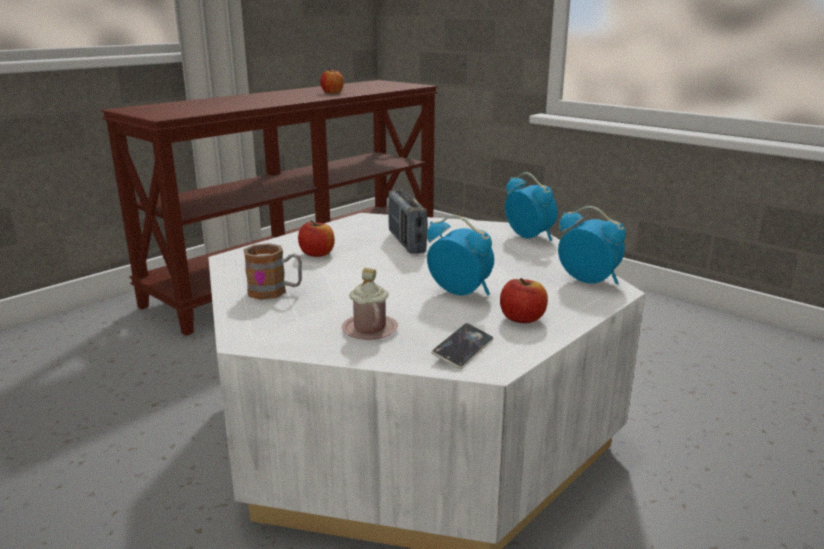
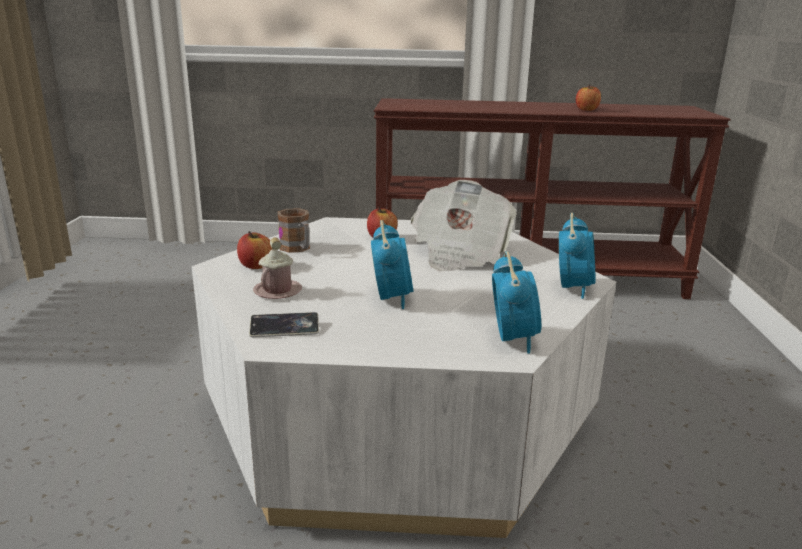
camera: 50 degrees right, 0 degrees up
(406, 242) = (460, 253): radio -> newspaper
(522, 318) = (375, 334): apple -> apple (256, 266)

